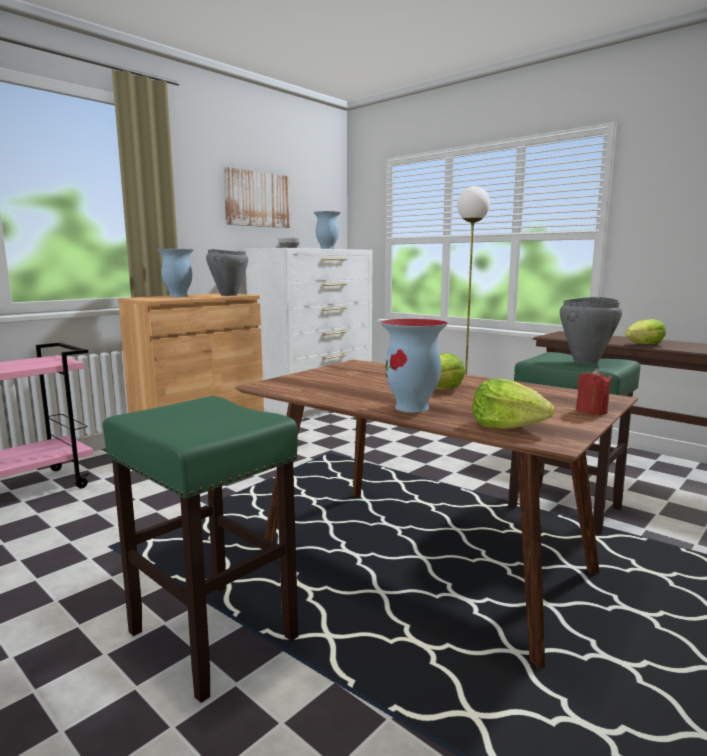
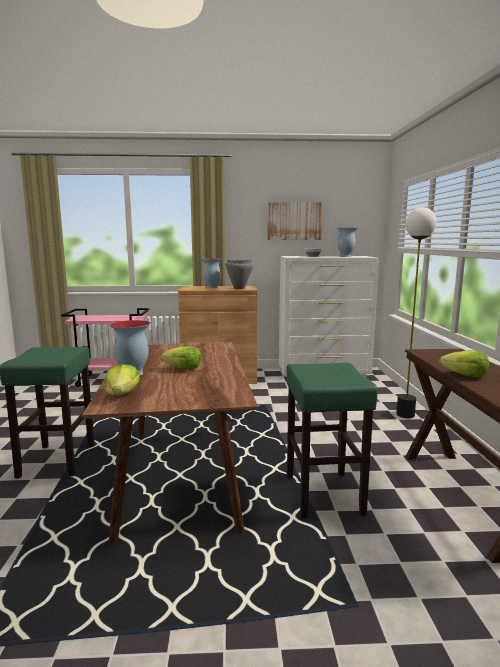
camera: 45 degrees right, 0 degrees up
(586, 361) = (331, 375): grey cooking pot -> none
(591, 411) = (190, 402): red candle -> none

